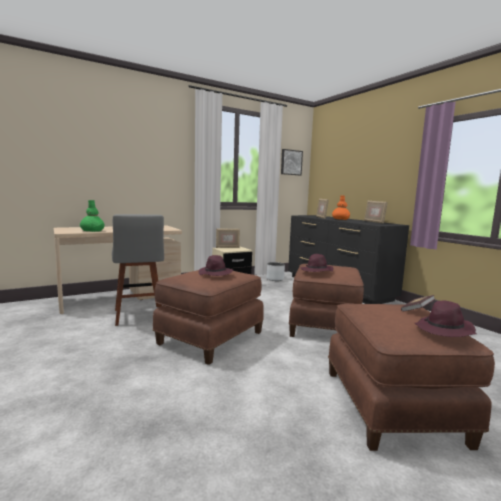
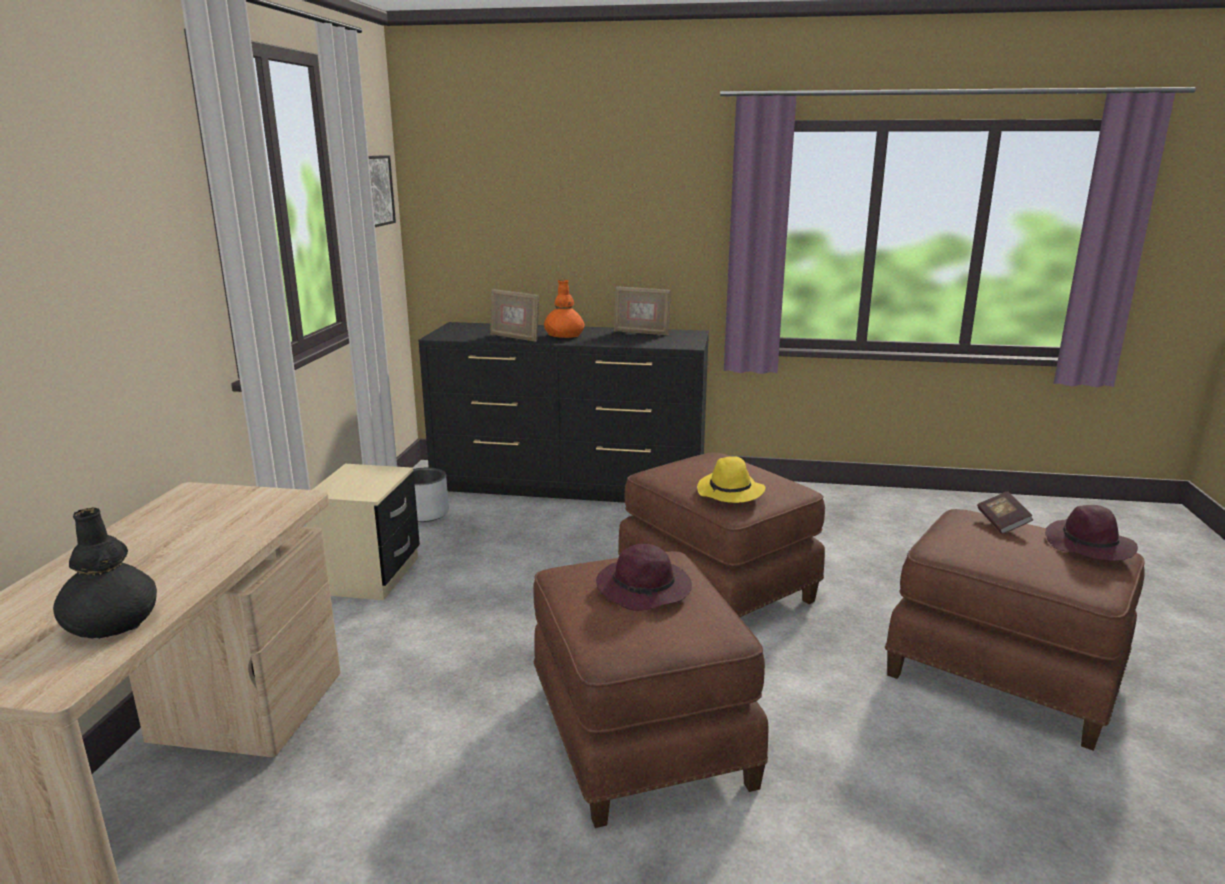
camera: 50 degrees left, 10 degrees up
(92, 231) = (111, 622): green vase -> black vase
(138, 316) = (384, 799): grey stool -> none
(227, 247) = (337, 481): picture frame -> none
(316, 271) = (731, 492): purple hat -> yellow hat

